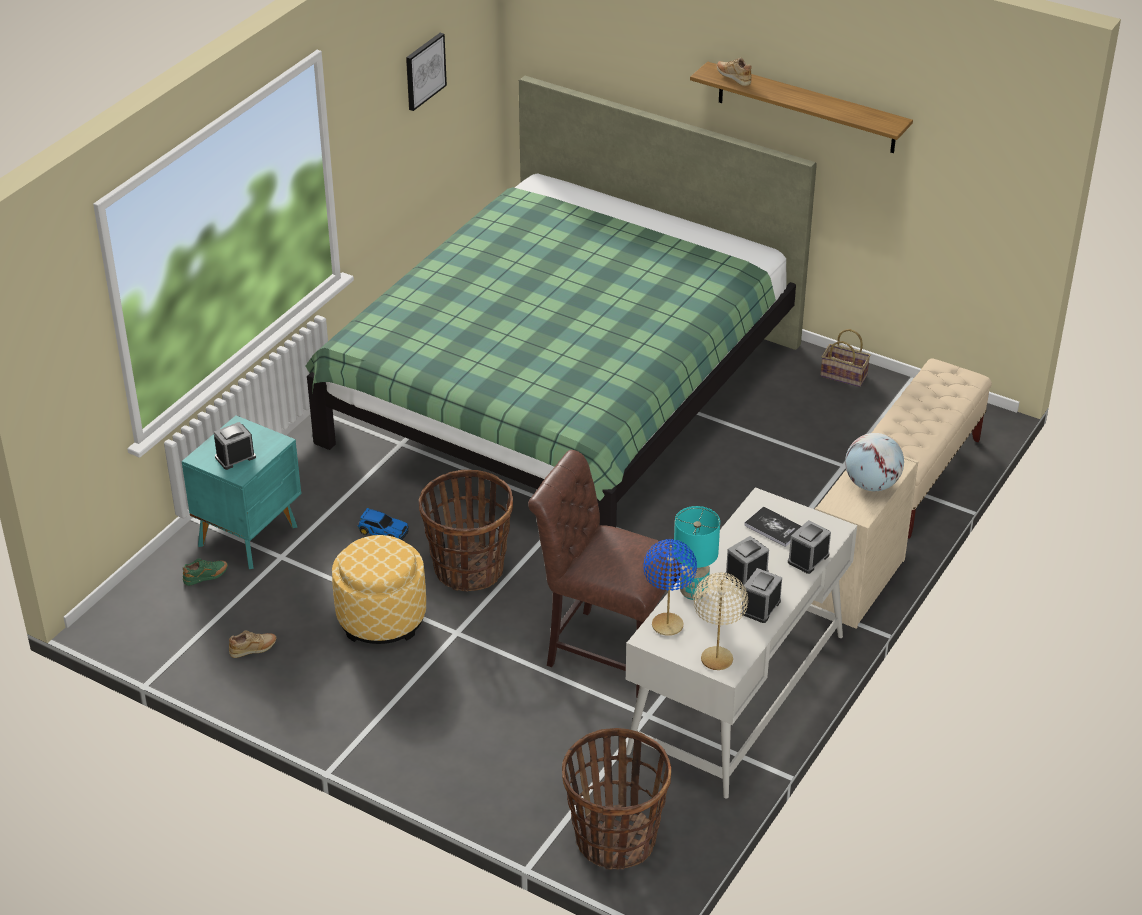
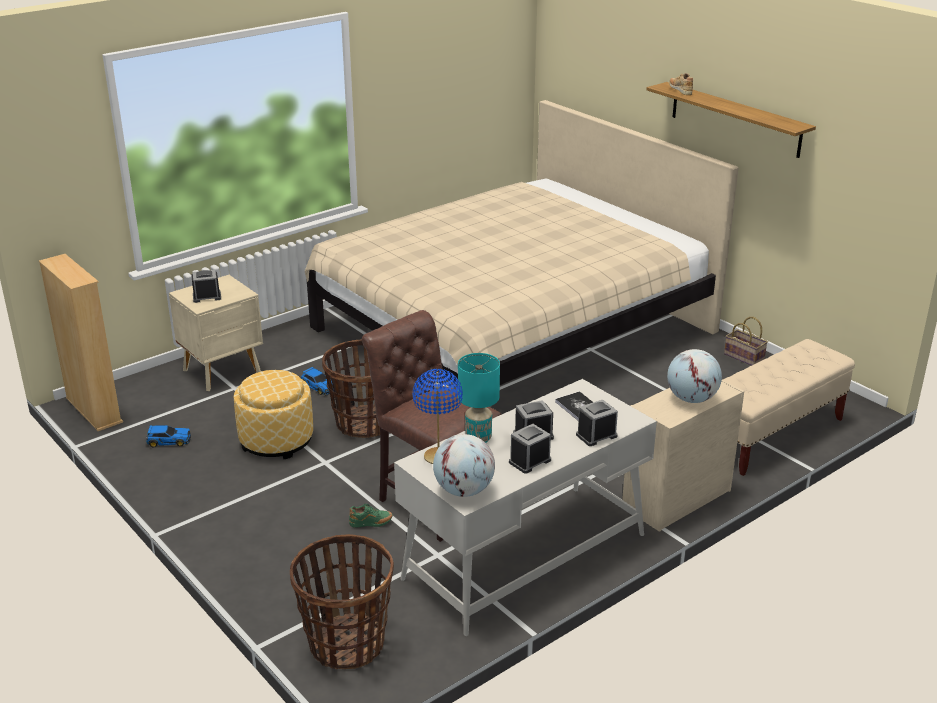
camera: 20 degrees right, 10 degrees down
(129, 630) = (94, 410): none -> beige bookcase
(206, 577) = (173, 390): green shoe -> green shoe (371, 523)
(250, 535) = (223, 371): turquoise nightstand -> beige nightstand
(253, 650) = (168, 441): beige shoe -> toy car
(424, 71) = (454, 69): picture -> none
(561, 394) = (510, 330): green bed -> beige bed
(717, 659) = (464, 490): beige table lamp -> globe

